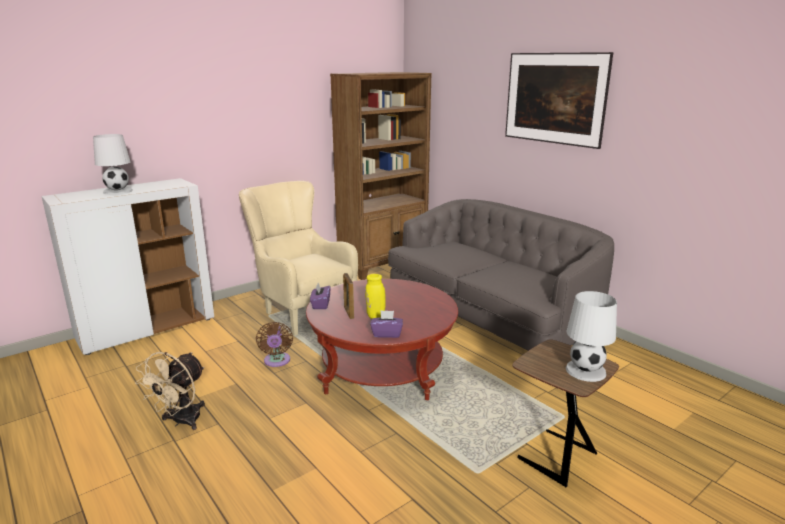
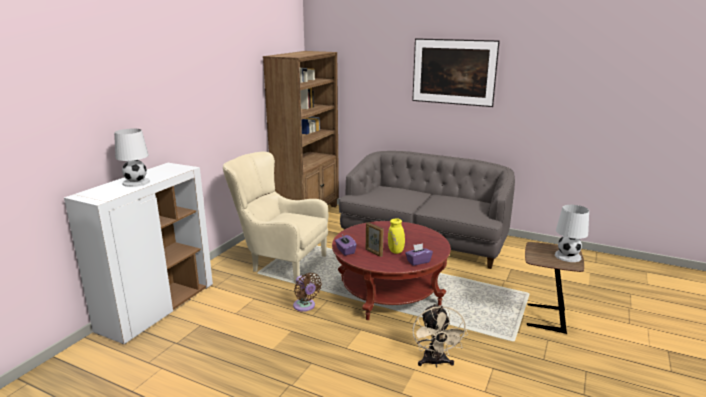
camera: 25 degrees left, 0 degrees up
(181, 422) = (280, 370): beige fan -> beige fan (435, 363)

